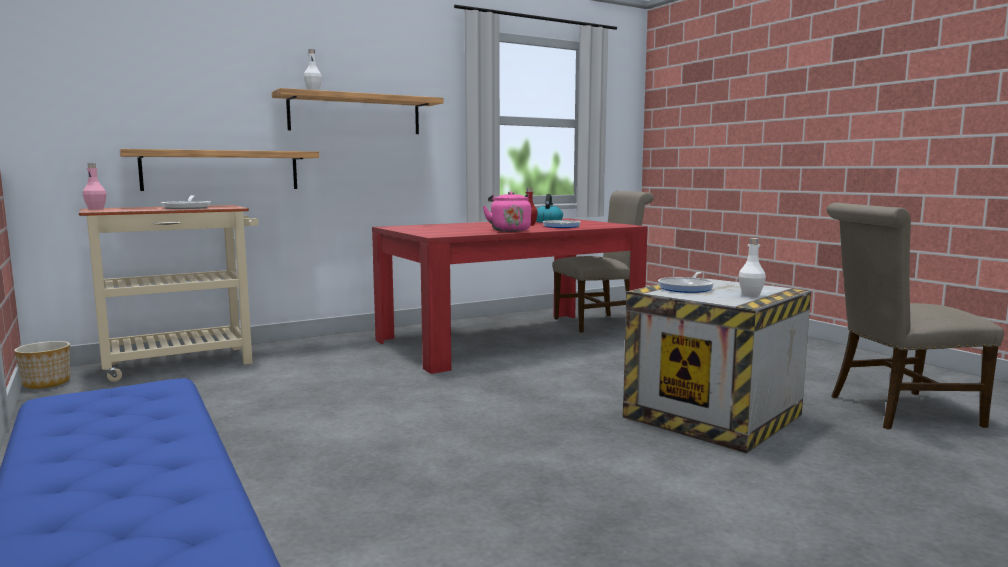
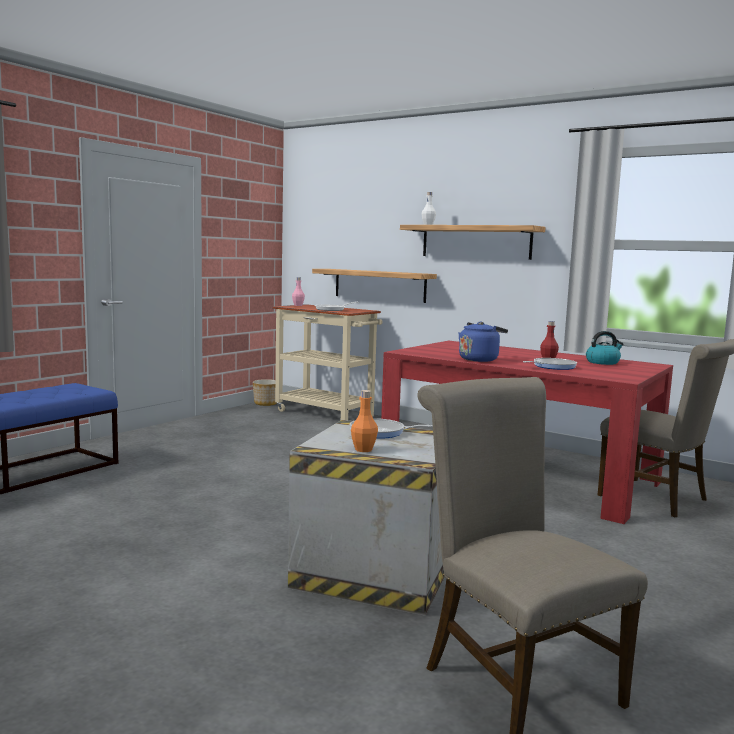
camera: 65 degrees right, 0 degrees up
(509, 230) = (480, 359): pink kettle -> blue kettle
(750, 295) = (363, 449): white bottle -> orange bottle

